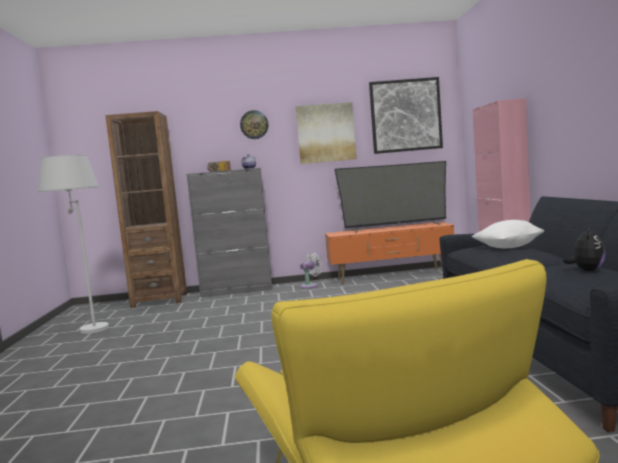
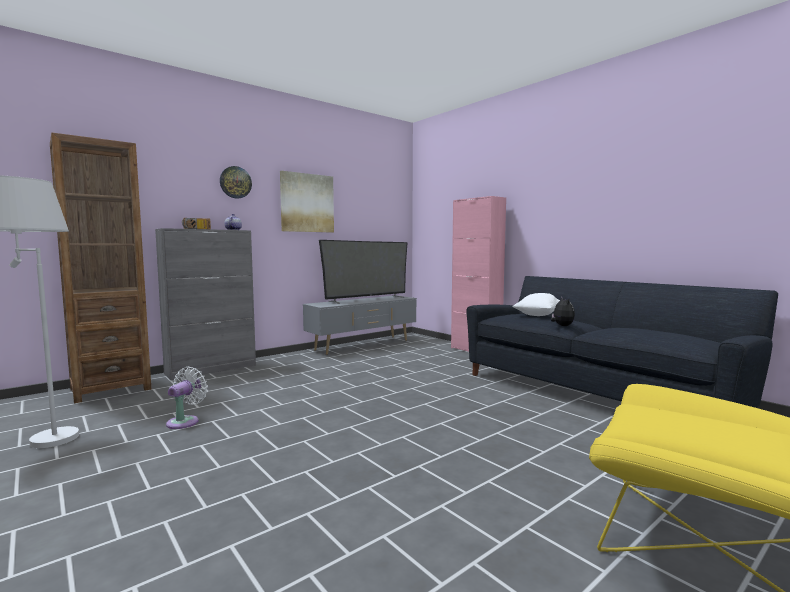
camera: 35 degrees left, 0 degrees up
(311, 286) = (295, 358): white fan -> white fan (185, 421)
(391, 276) = (363, 345): orange tv stand -> grey tv stand
(405, 115) = (373, 197): picture -> none
(586, 270) = (650, 331): plush toy -> plush toy (562, 326)

